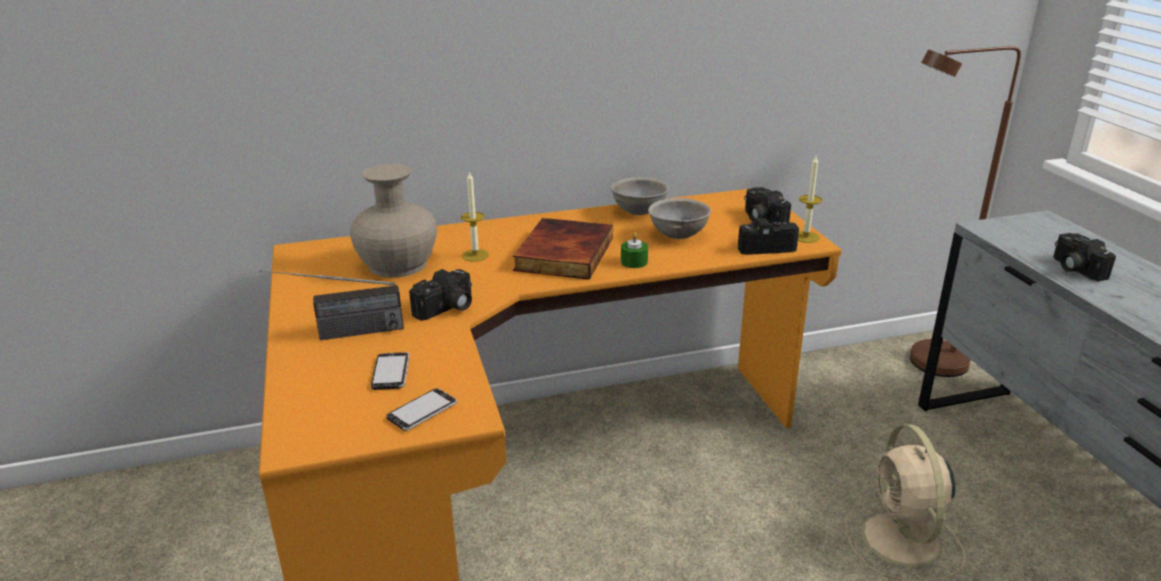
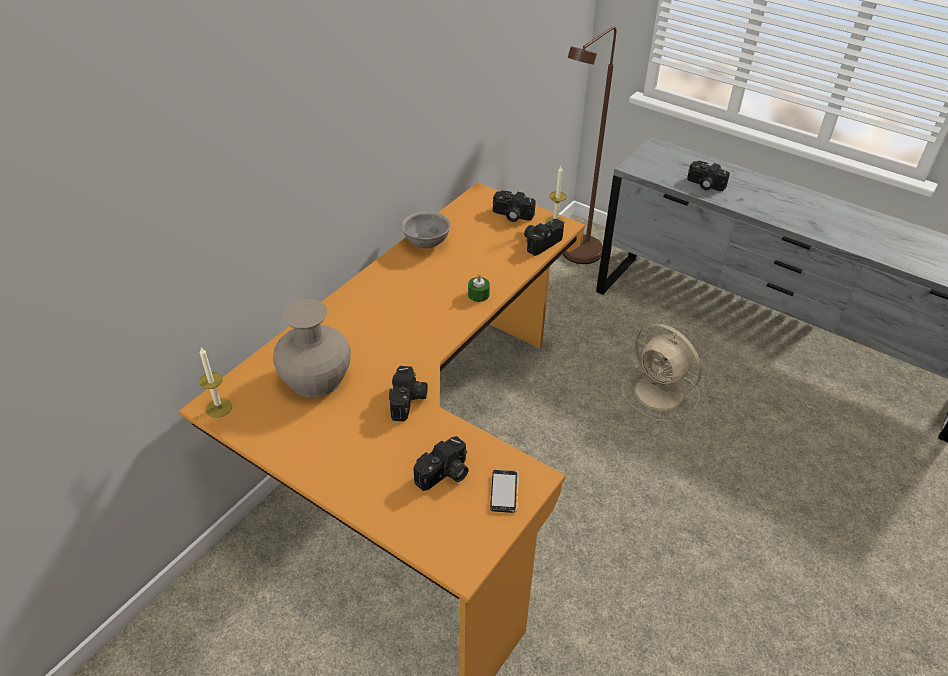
camera: 40 degrees left, 15 degrees up
(338, 334) = (363, 465): radio -> none
(391, 372) = (444, 475): phone -> camera
(475, 255) = (363, 341): candle -> candle (219, 408)
(562, 253) = (422, 309): book -> none
(677, 236) = (478, 257): grey bowl -> none

